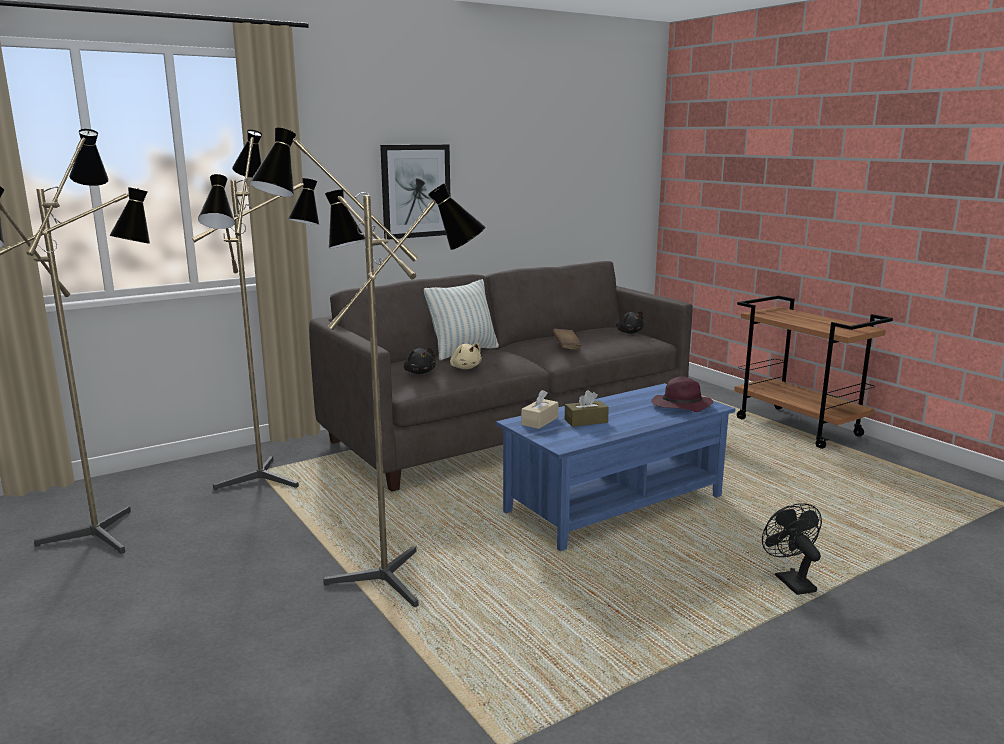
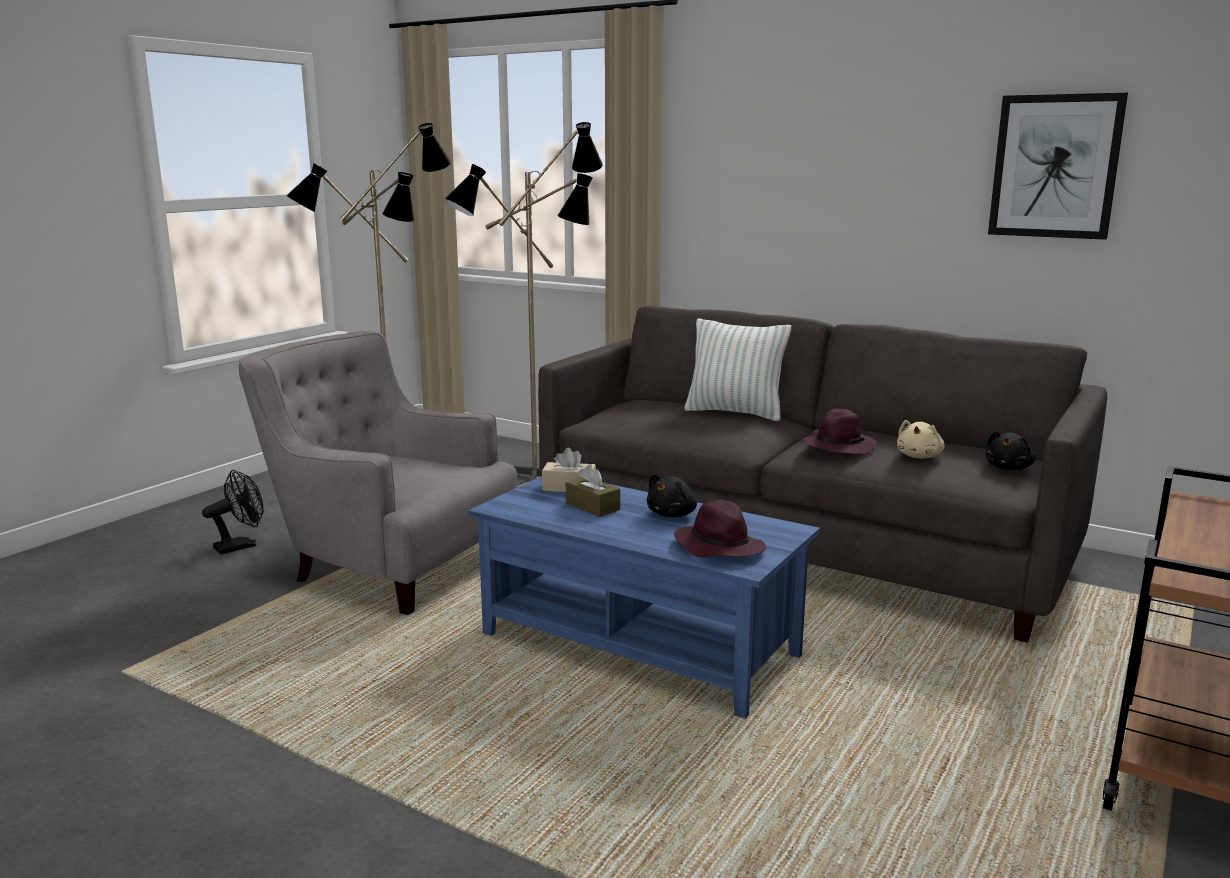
camera: 65 degrees right, 0 degrees up
(383, 573) = (387, 565): floor lamp -> grey armchair
(416, 191) = (809, 202): picture -> picture (1055, 166)
(419, 372) = (637, 413): black plush toy -> black plush toy (673, 514)
(465, 368) = (672, 422): beige plush toy -> beige plush toy (919, 456)
(566, 347) = (838, 446): brown book -> purple hat
(790, 581) = (506, 806): black fan -> black fan (241, 546)

